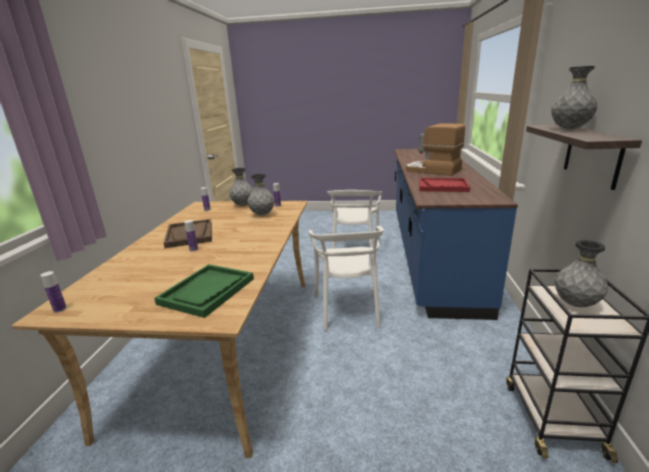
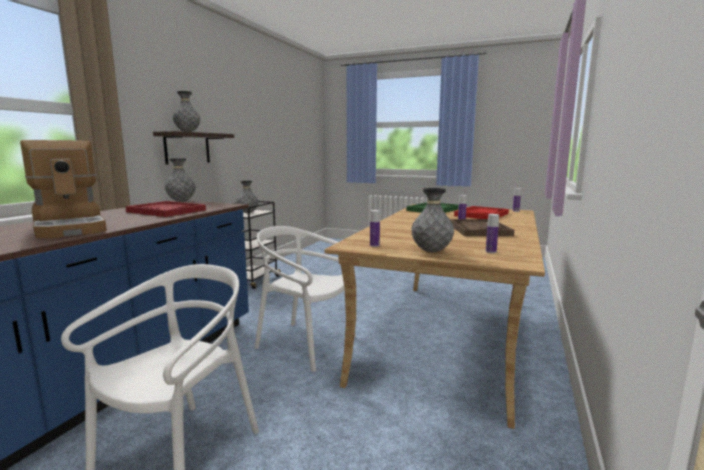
camera: 165 degrees left, 10 degrees down
(144, 278) = (481, 214): none -> red tray
(262, 214) = (399, 238): grey vase -> grey vase (181, 201)
(348, 309) = (306, 344): white chair -> white chair turned 75 degrees counterclockwise

